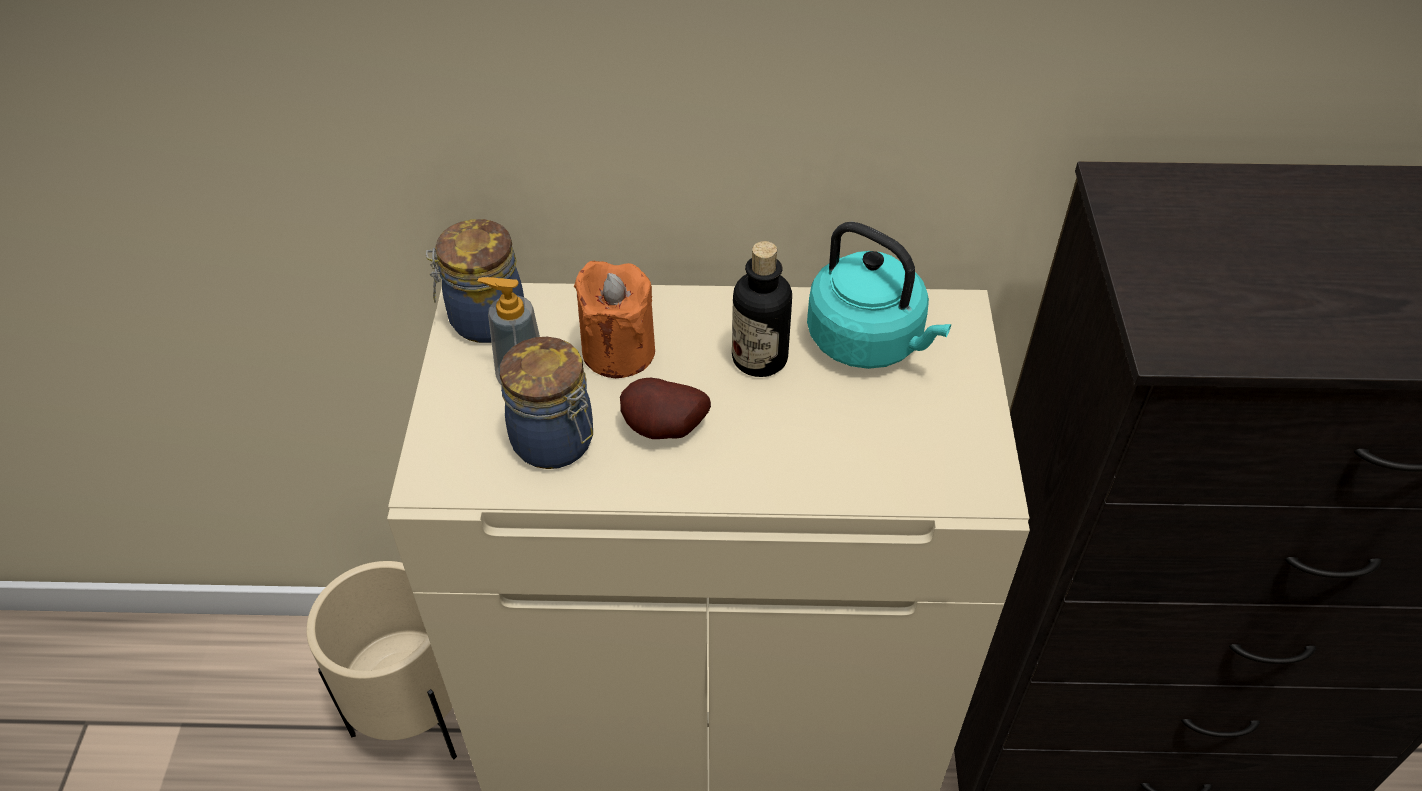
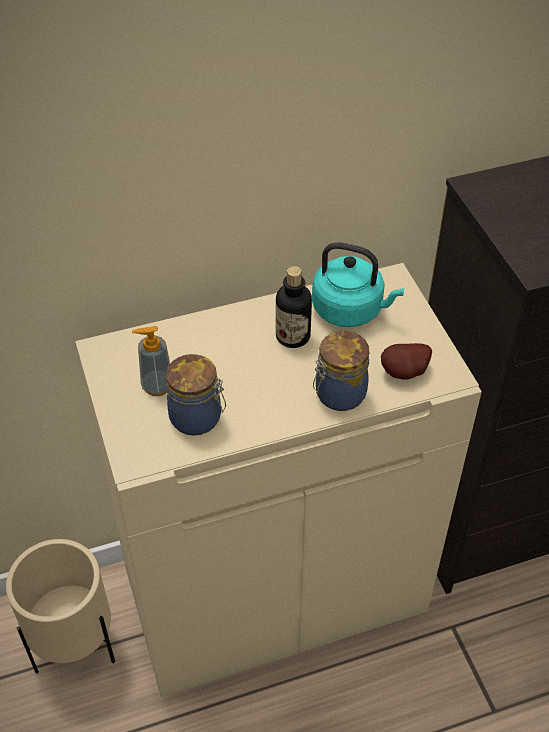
camera: 20 degrees left, 0 degrees up
(484, 320) = (115, 358): jar -> jar (338, 395)
(618, 351) = (207, 354): orange candle -> none
(664, 431) = (258, 393): potato -> potato (406, 374)

